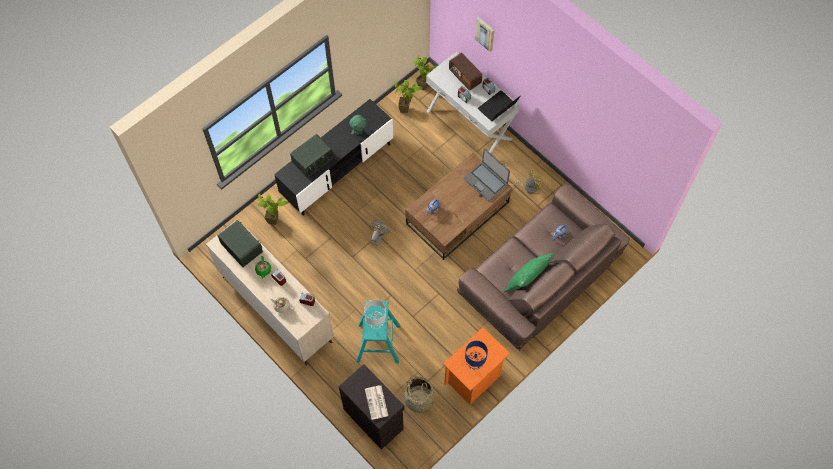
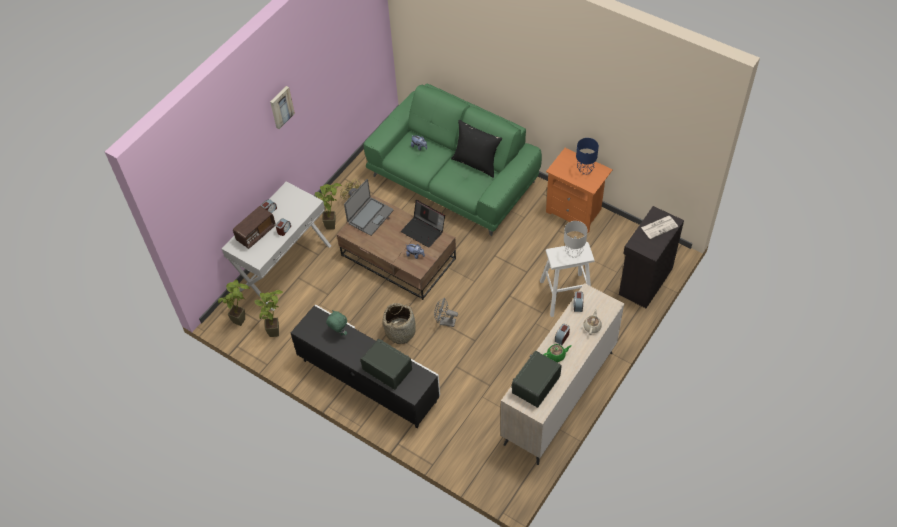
camera: 100 degrees left, 10 degrees down
(276, 222) = (453, 427): potted plant -> potted plant (332, 222)
(378, 343) = (566, 294): turquoise stool -> white stool
(419, 399) = (611, 249): basket -> basket (400, 331)
(485, 33) = (229, 177): picture -> picture (281, 107)
(498, 108) = (293, 198): laptop -> laptop (424, 230)
(526, 281) = (476, 163): green pillow -> black pillow
(539, 278) = (453, 179): brown sofa -> green sofa

